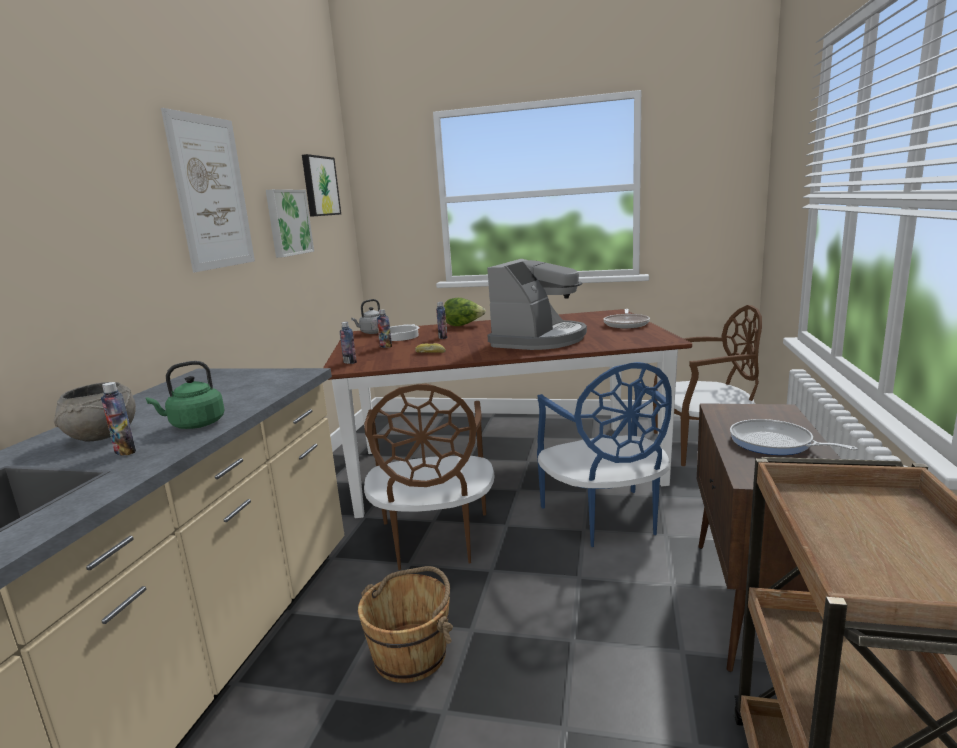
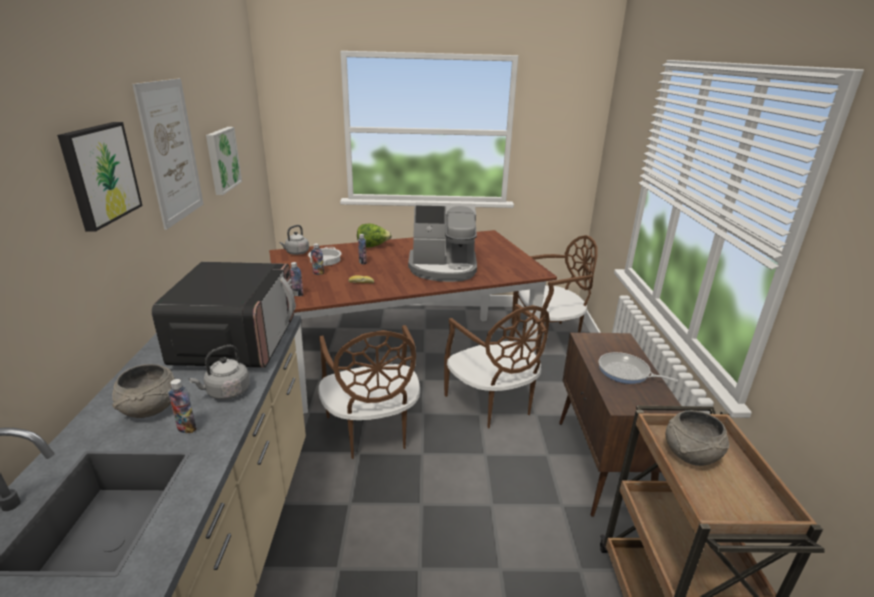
camera: 15 degrees left, 10 degrees up
(195, 425) = (226, 392): green kettle -> grey kettle
(243, 387) = (237, 341): none -> microwave
(319, 186) = (240, 117): picture -> picture (100, 174)
(411, 654) = (383, 528): brown bucket -> none
(539, 339) = (443, 268): coffee machine -> coffee machine turned 75 degrees clockwise
(605, 519) = (492, 403): blue chair -> brown chair
(626, 324) = (503, 251): frying pan -> none
(844, 520) = (690, 455): none -> grey bowl

